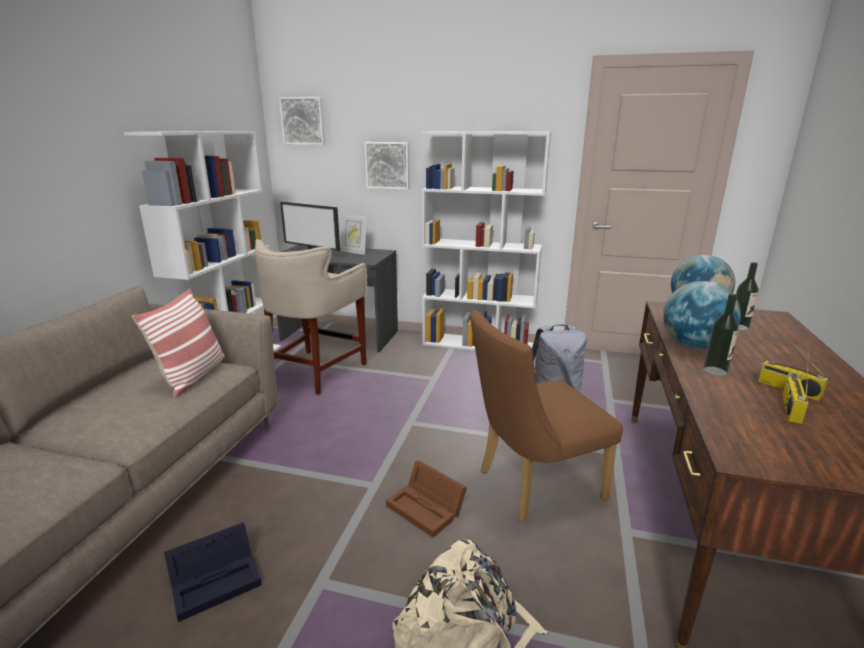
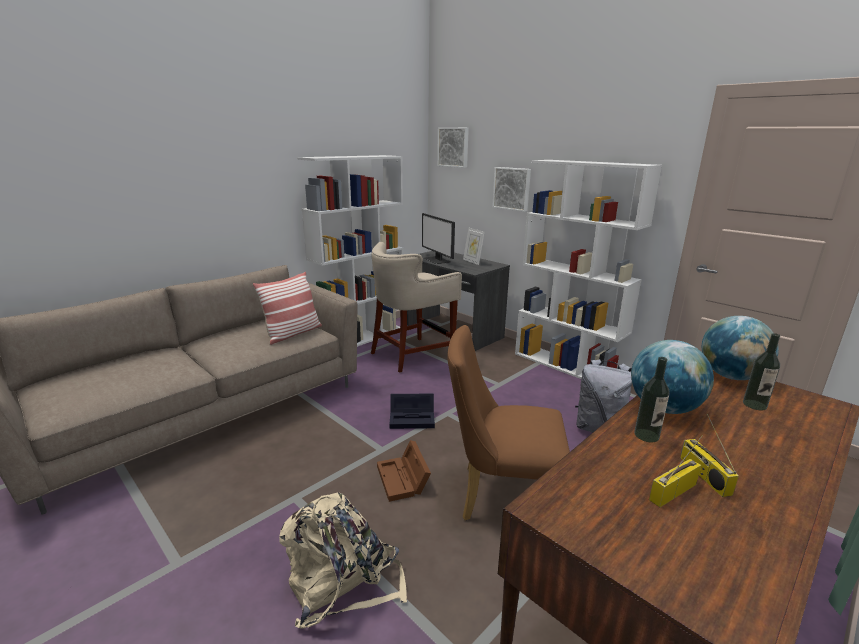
camera: 30 degrees right, 0 degrees up
(218, 579) = (245, 470): black storage box -> black storage box (413, 418)

